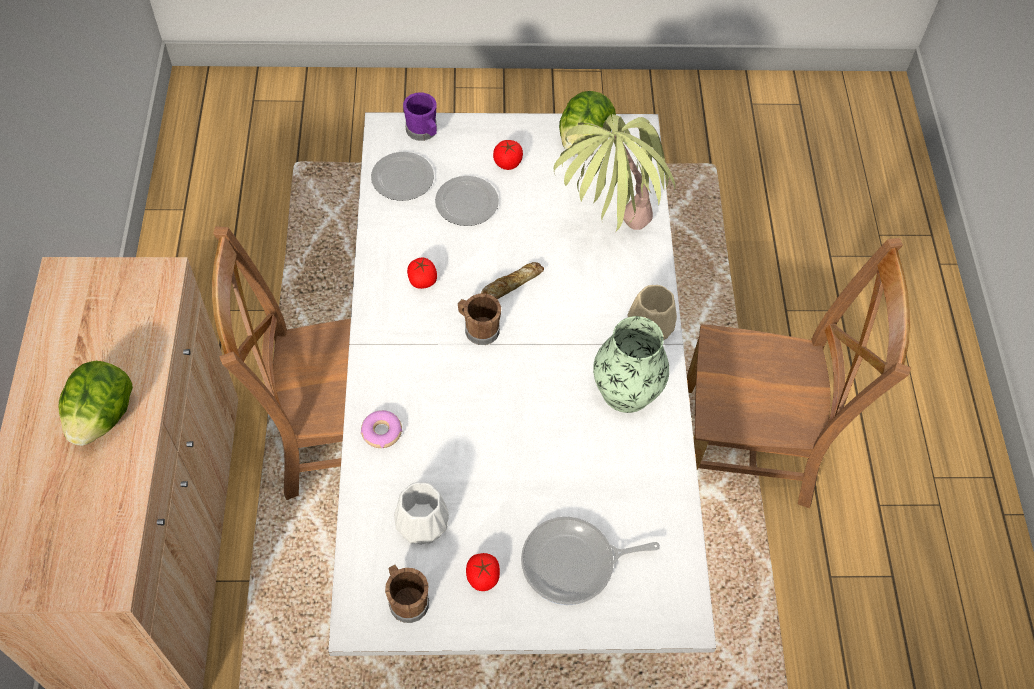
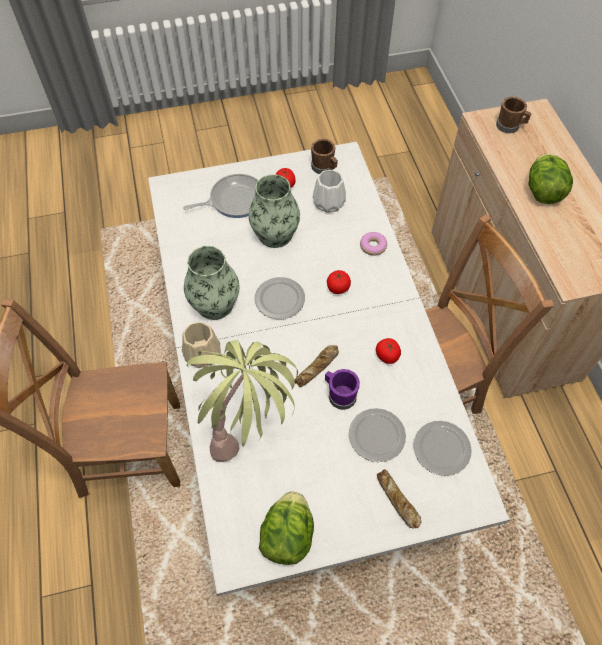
camera: 170 degrees right, 0 degrees up
(423, 132) = (444, 507): purple mug -> purple mug (339, 394)
(467, 145) = (397, 501): none -> bread
(478, 328) = (332, 327): brown mug -> brown mug (510, 126)
(507, 163) = (353, 489): tomato -> tomato (338, 288)
(520, 483) = (275, 234): none -> vase
(538, 378) = (279, 300): none -> plate

